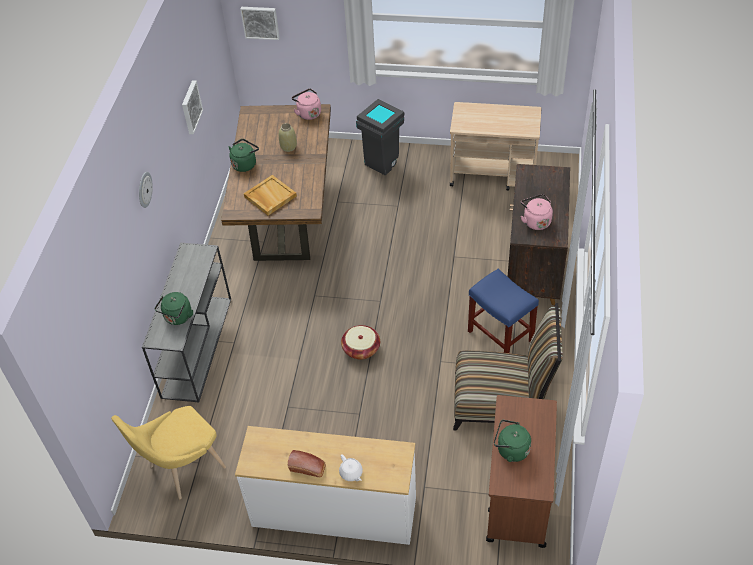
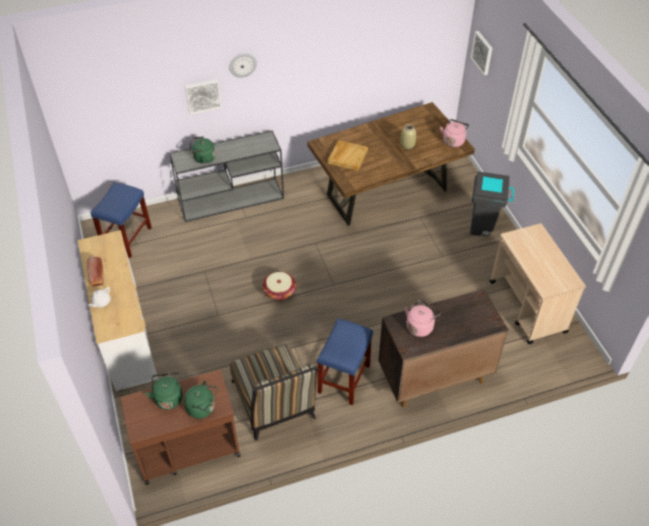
camera: 60 degrees right, 0 degrees up
(182, 469) = (127, 238): yellow chair -> blue stool
(190, 107) = (358, 58): picture -> picture (202, 95)
(245, 164) = (372, 130): green kettle -> green kettle (203, 408)

